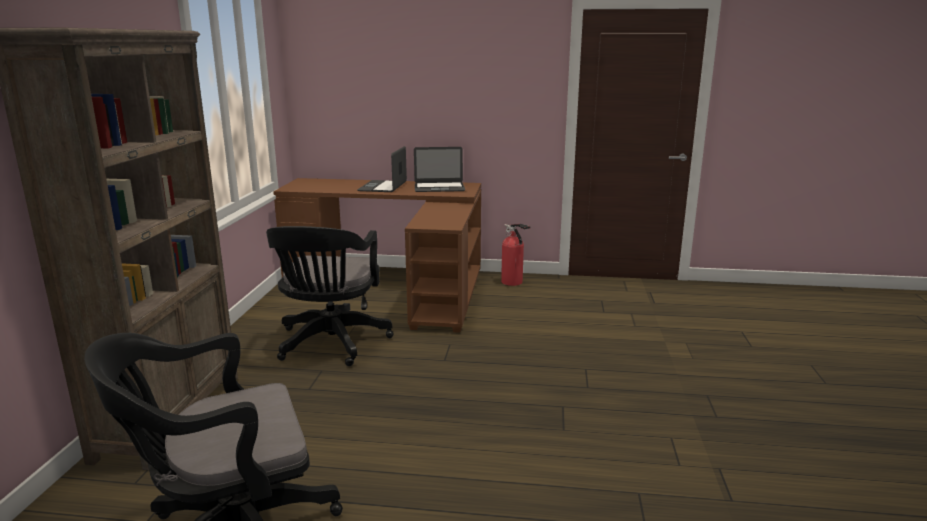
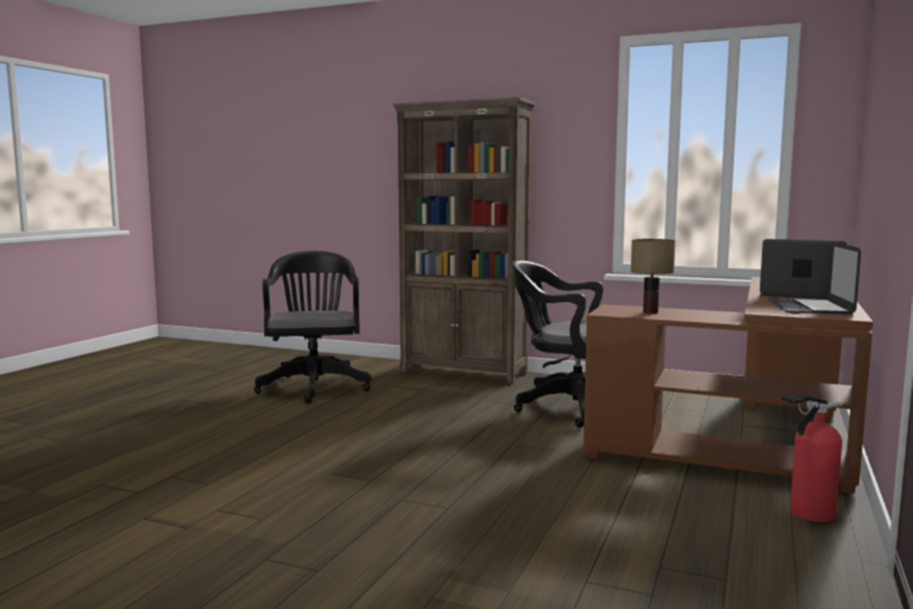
camera: 105 degrees right, 10 degrees down
(440, 217) = (651, 312): none -> table lamp

